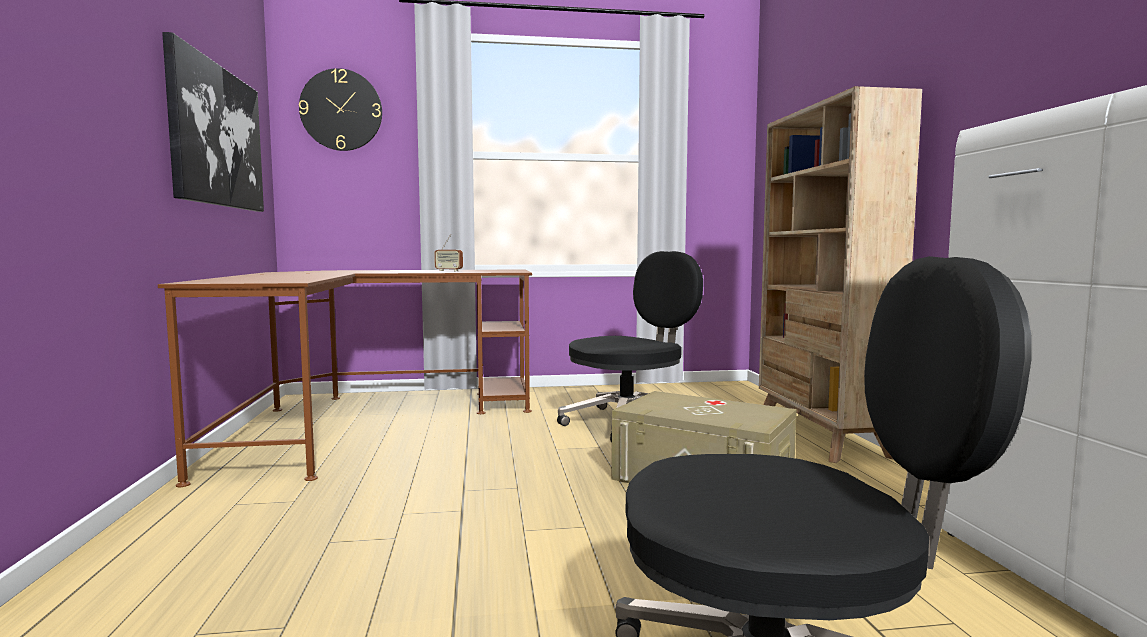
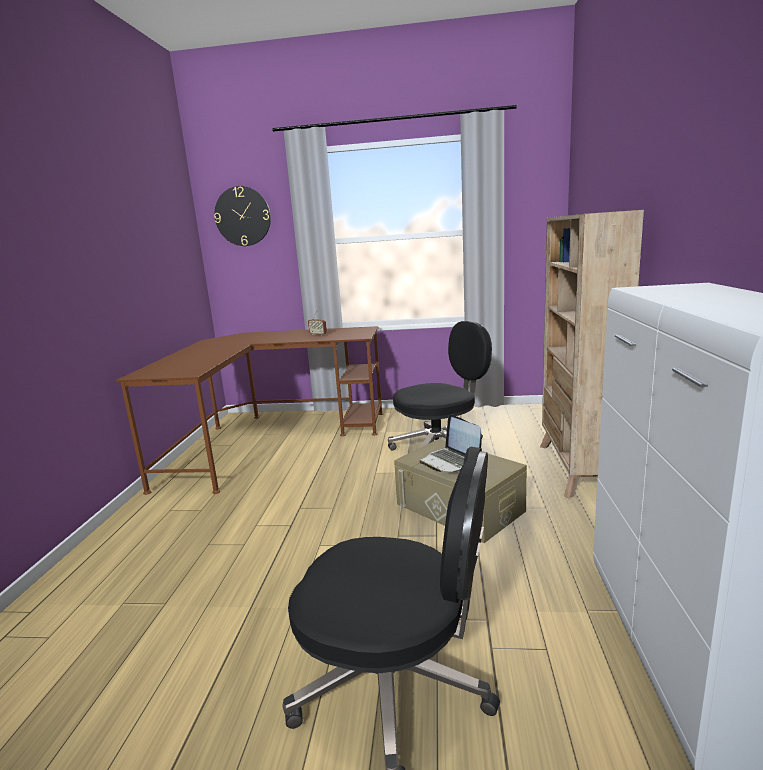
camera: 15 degrees right, 10 degrees up
(217, 136) = (153, 262): picture -> none
(694, 408) = (451, 461): none -> laptop

